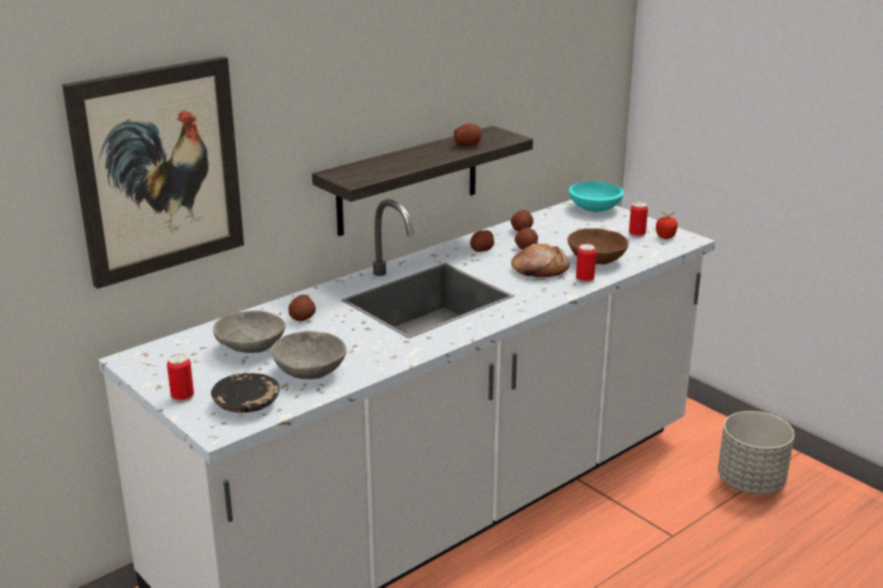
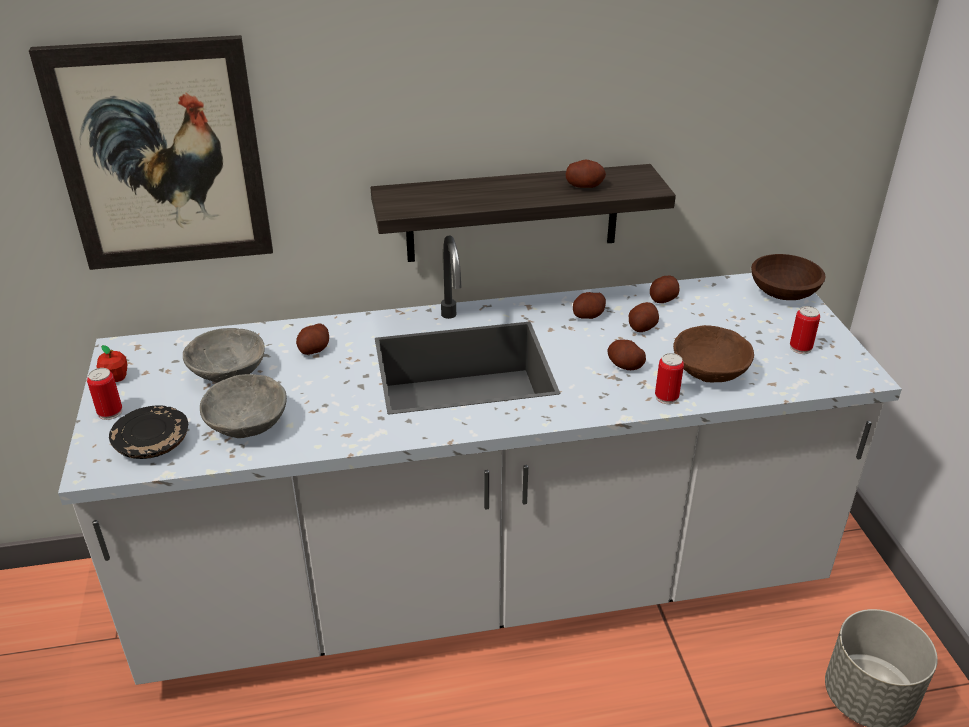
camera: 30 degrees right, 10 degrees up
(539, 270) = (625, 365): bread -> potato
(594, 209) = (782, 293): turquoise bowl -> brown bowl
(665, 237) = (835, 363): apple -> apple (115, 378)

